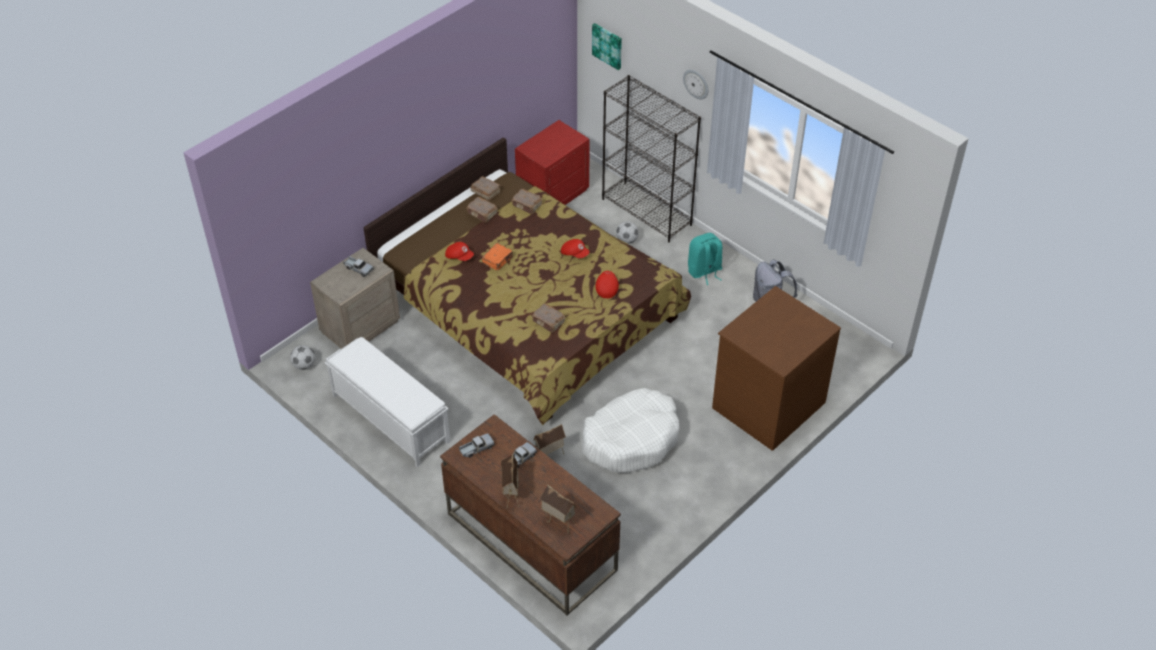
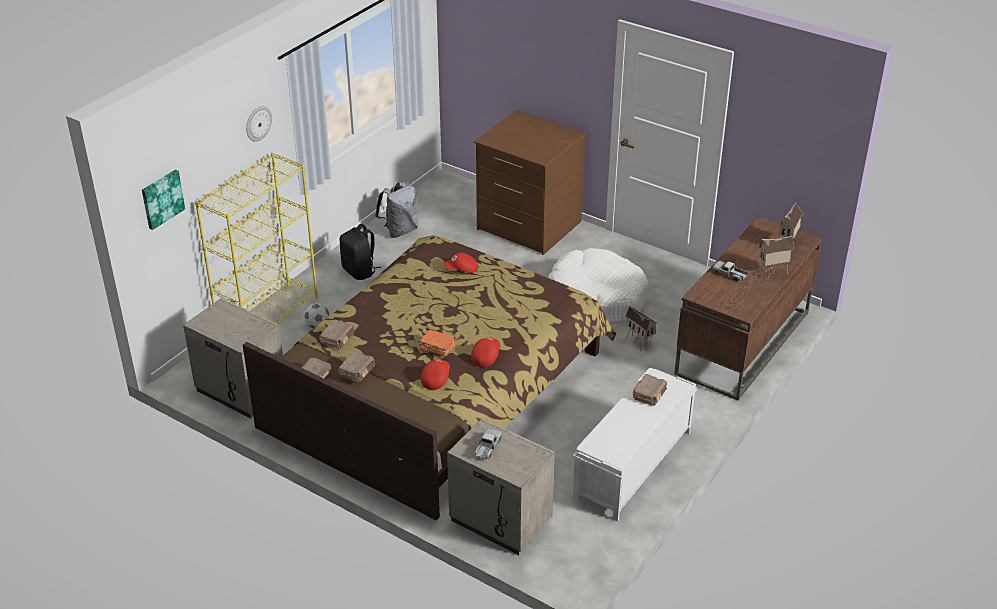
camera: 100 degrees left, 10 degrees down
(304, 365) = (578, 558): football -> none
(476, 448) = (730, 302): toy truck -> none
(548, 322) = (522, 301): brown book -> brown book (650, 395)
(552, 194) = (240, 391): red nightstand -> beige nightstand
(575, 253) = (414, 295): red cap -> red cap (485, 357)
(647, 212) = (268, 316): black bookcase -> yellow bookcase
(704, 271) = (360, 271): turquoise backpack -> black backpack

